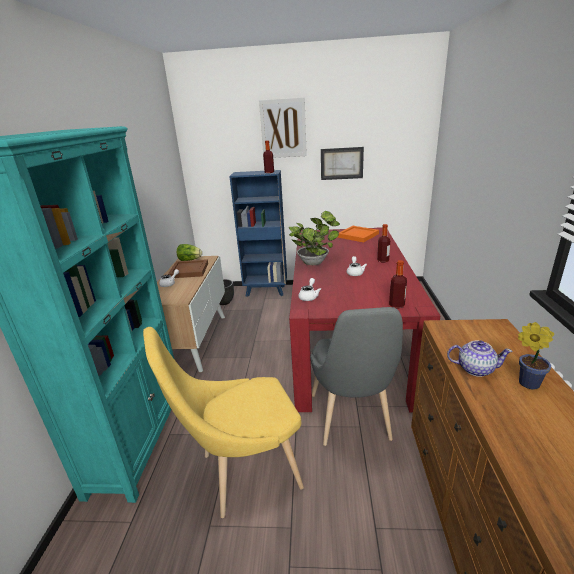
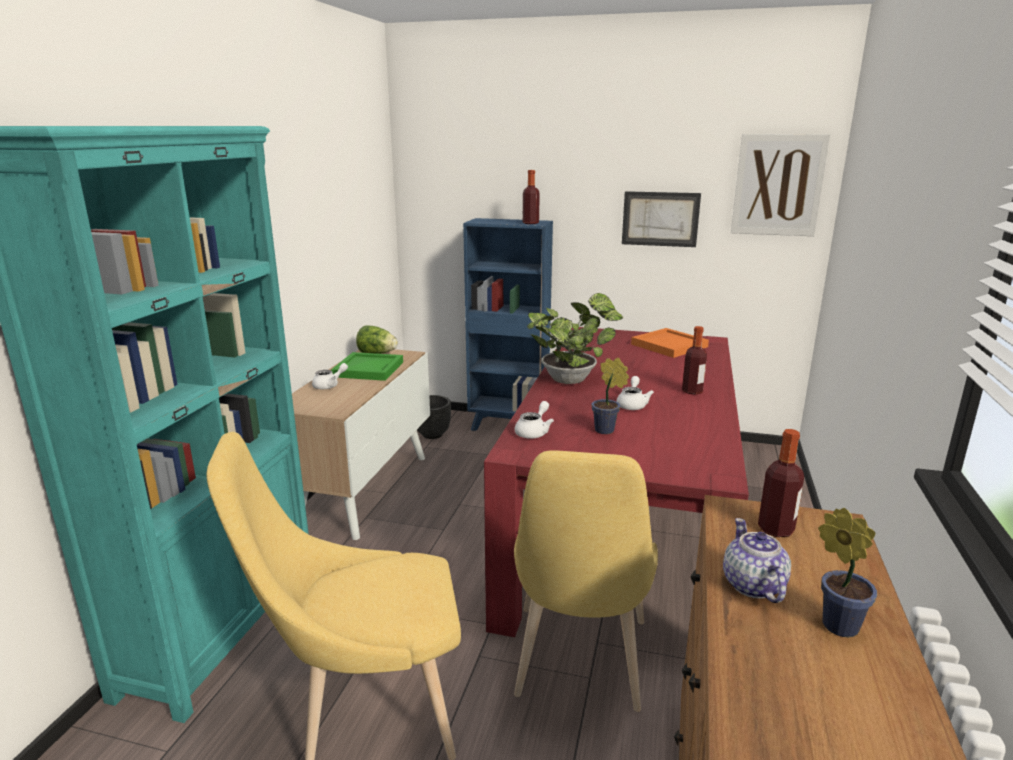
camera: 10 degrees right, 5 degrees down
(189, 270) = (369, 369): brown tray -> green tray
(283, 128) = (564, 153): picture -> picture (778, 185)
(349, 290) = (607, 431): none -> potted plant
(351, 421) = (579, 665): grey chair -> yellow chair
(396, 305) = (678, 466): bottle -> bottle (775, 529)
(475, 369) = (753, 586): teapot -> teapot turned 120 degrees counterclockwise

